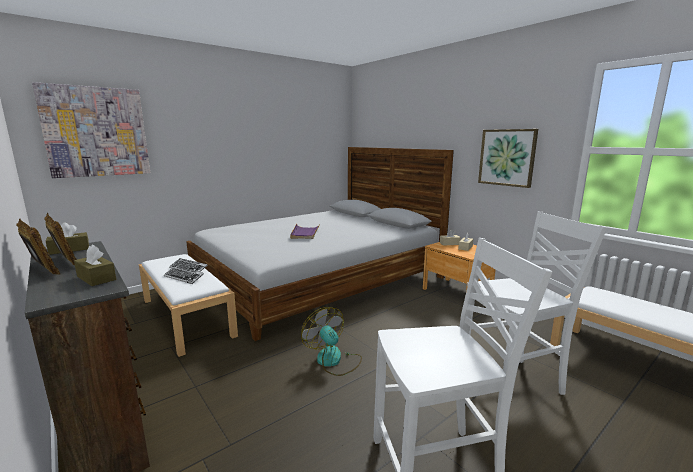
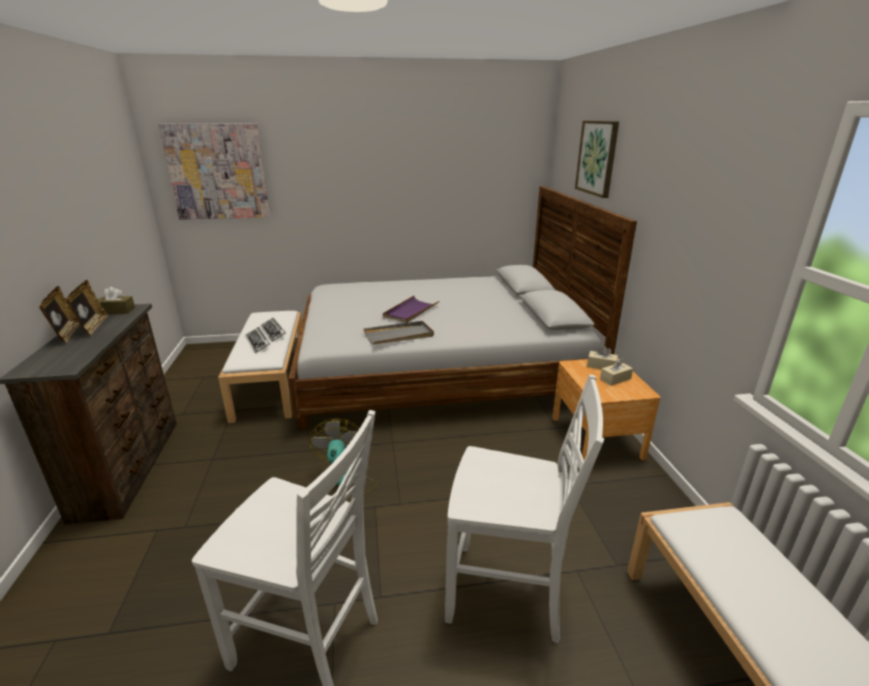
camera: 30 degrees right, 10 degrees up
(96, 278) = (80, 353): brown tissue box -> none
(319, 245) = (399, 335): none -> grey tray
(507, 157) = (697, 251): picture -> picture (597, 158)

